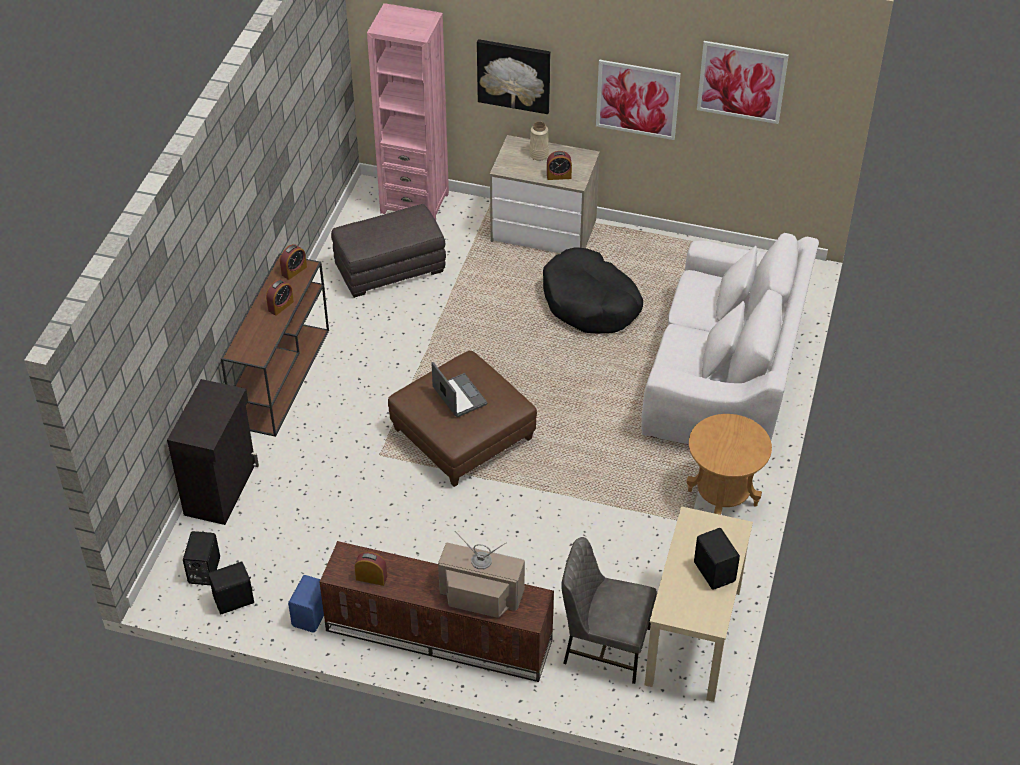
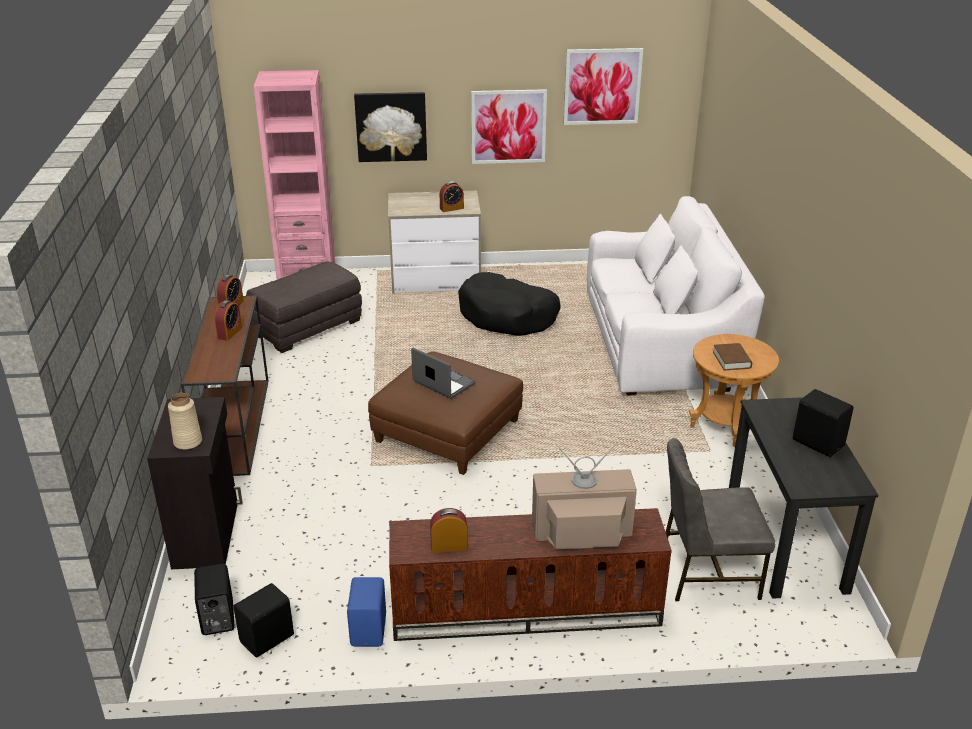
camera: 20 degrees left, 15 degrees down
(539, 155) = (425, 199): beige vase -> beige vase (188, 442)
(693, 636) = (786, 541): beige desk -> black desk
(721, 449) = (731, 360): none -> brown book

